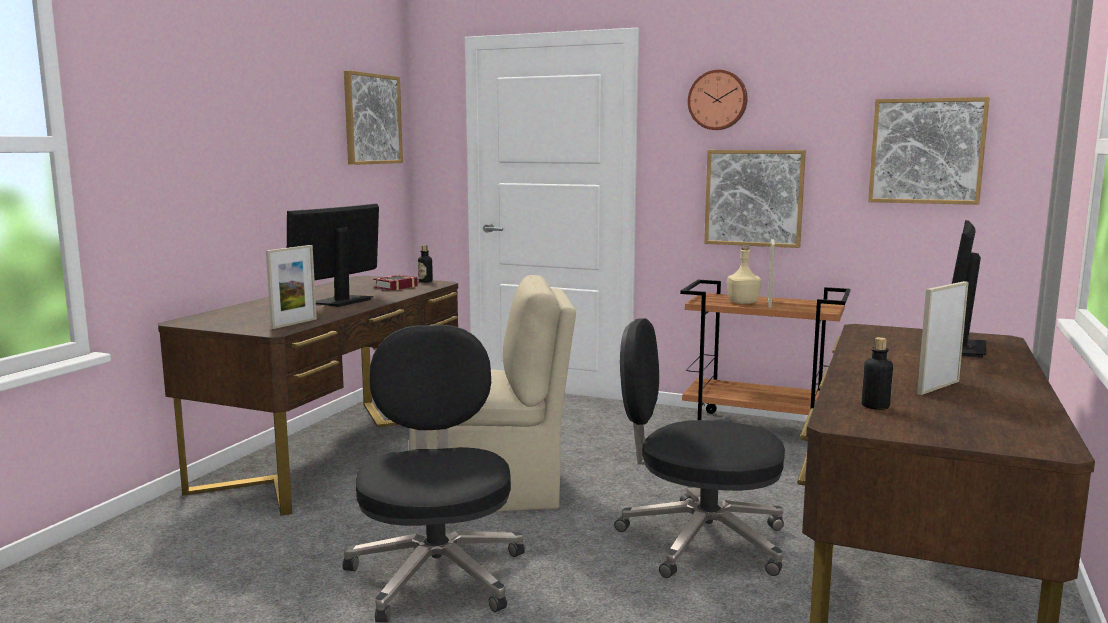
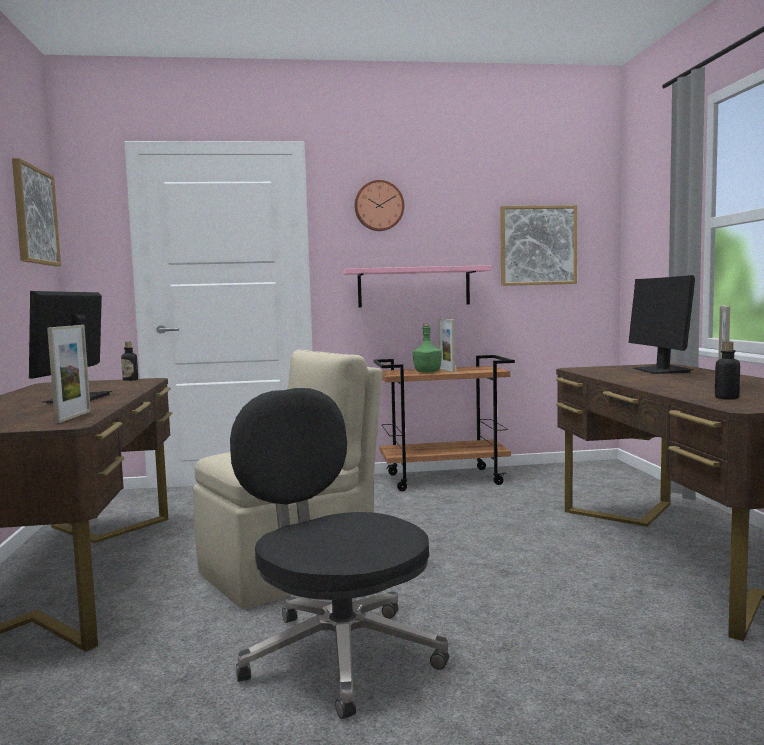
camera: 30 degrees left, 5 degrees down
(393, 287) = (107, 385): book -> none
(699, 540) = (516, 563): black office chair -> none
(743, 303) = (427, 372): beige bottle -> green bottle
(754, 198) = (414, 287): picture -> pink shelf

